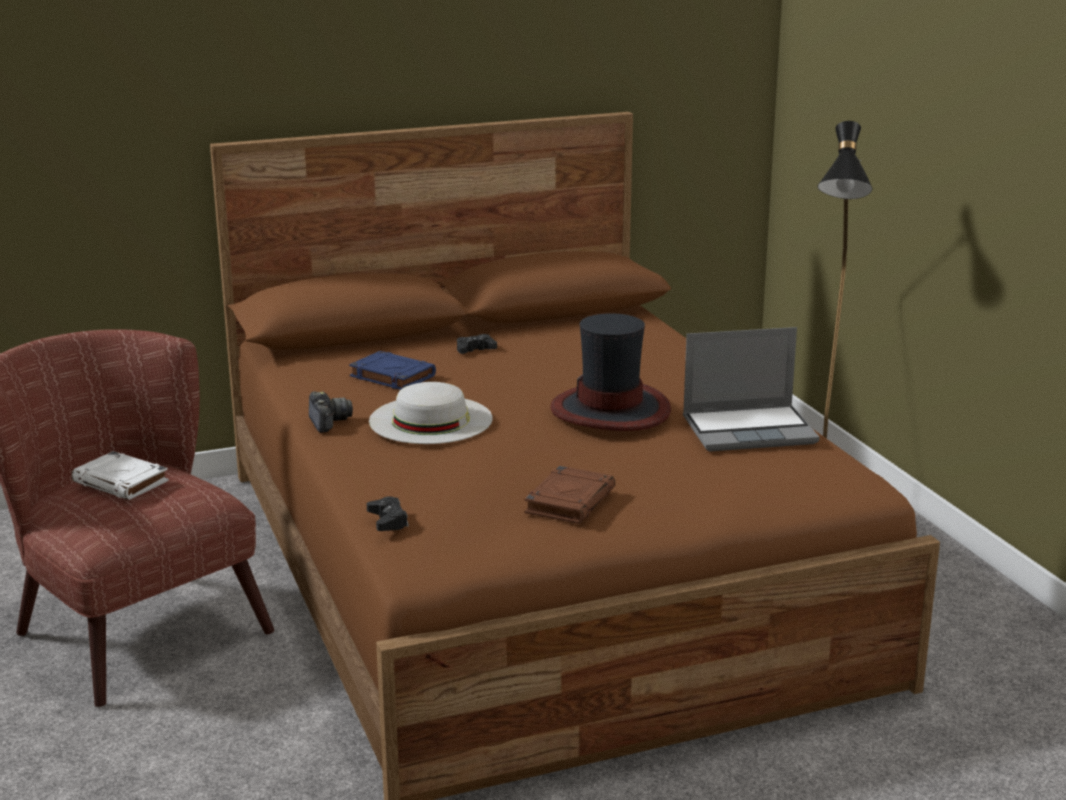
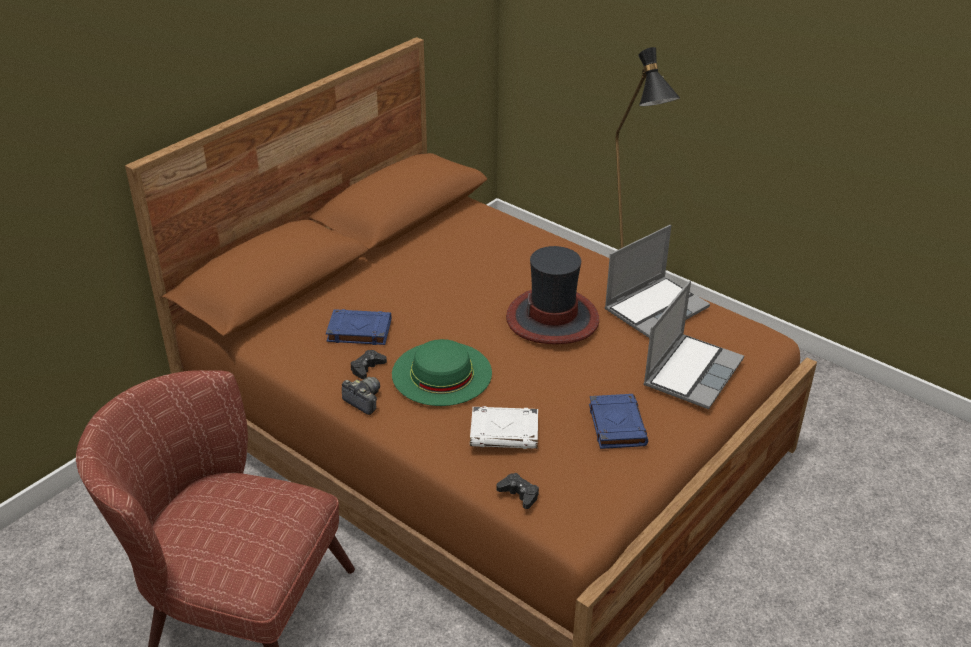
camera: 30 degrees left, 15 degrees up
(122, 482) = (223, 513): white book -> white book (505, 432)
(431, 420) = (442, 373): white hat -> green hat
(475, 349) = (390, 280): black game controller -> black game controller (367, 368)
(570, 501) = (616, 424): brown book -> blue book
(721, 485) = (692, 372): none -> laptop

